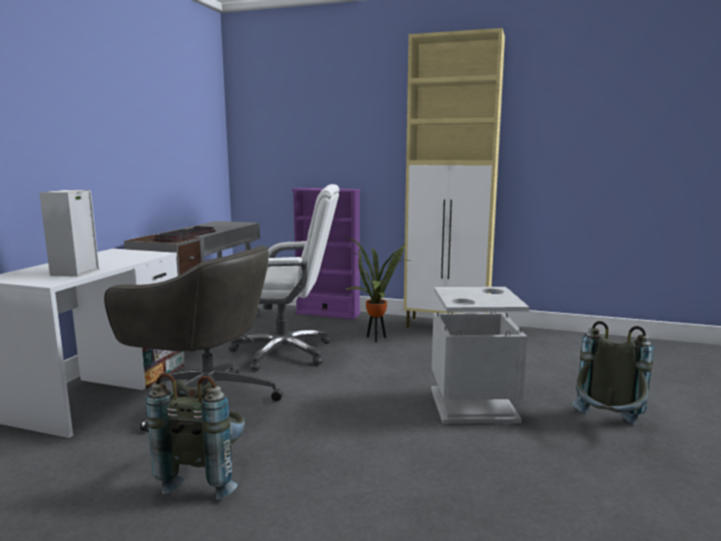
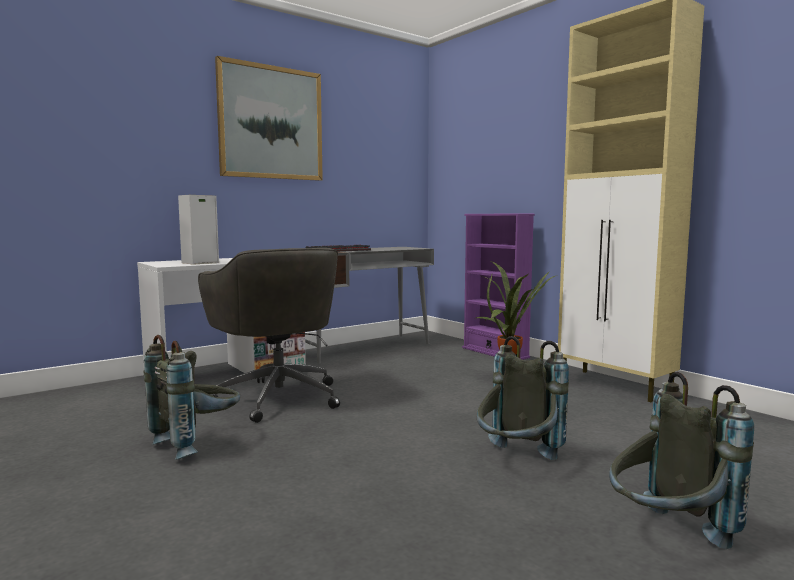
camera: 35 degrees right, 5 degrees down
(95, 92) = (271, 123): none -> picture
(284, 352) = (401, 374): white office chair -> none
(473, 405) = (517, 461): grey trash can -> grey backpack

